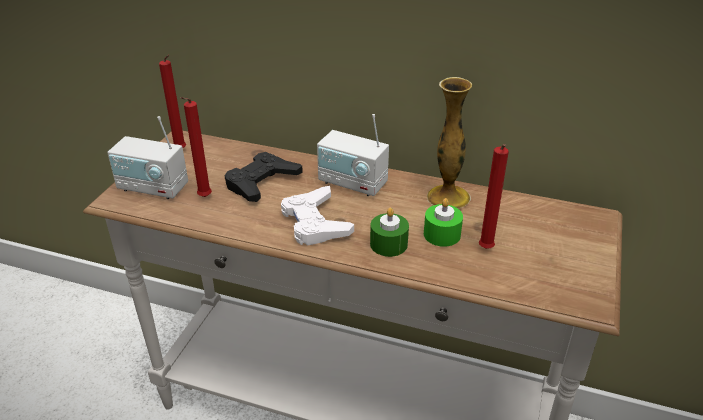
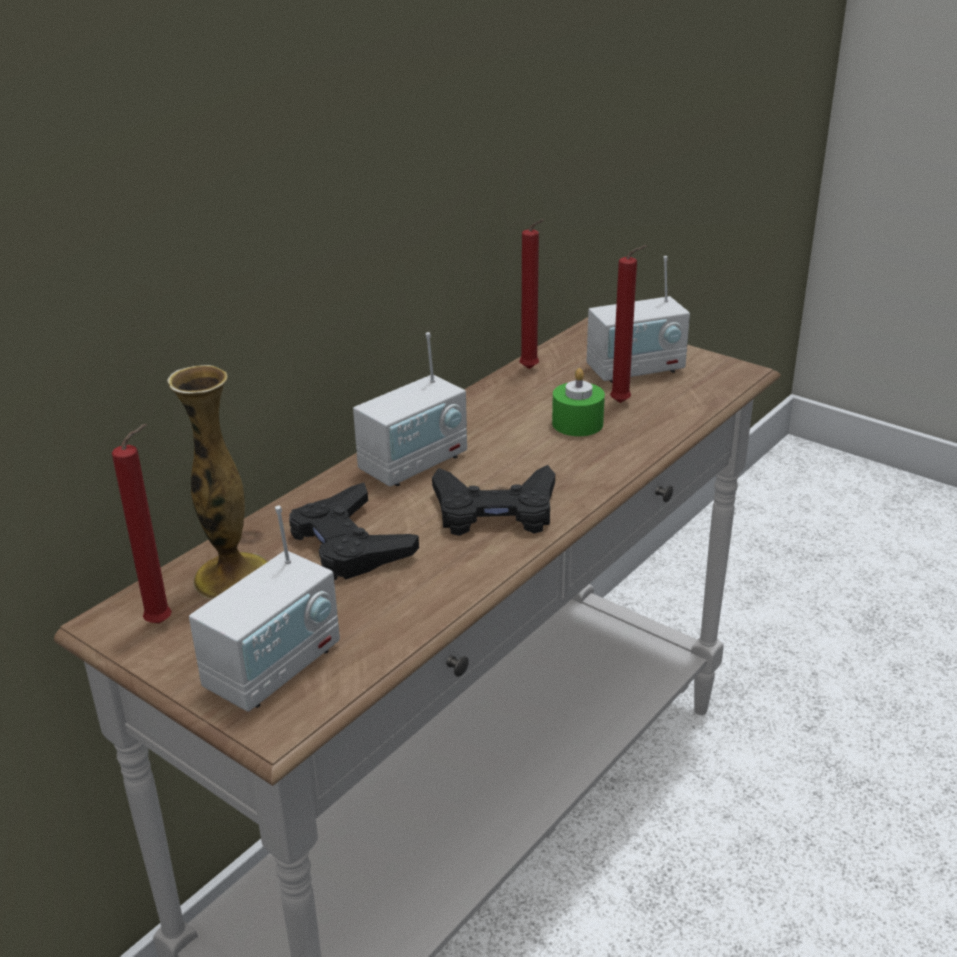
camera: 70 degrees left, 5 degrees down
(203, 198) = (353, 610): red candle -> red candle (531, 370)
(315, 222) = (495, 511): white game controller -> black game controller
(388, 244) = (578, 463): green candle -> none
(448, 197) = (499, 402): vase -> vase (232, 577)
(544, 248) = (636, 370): none -> radio

